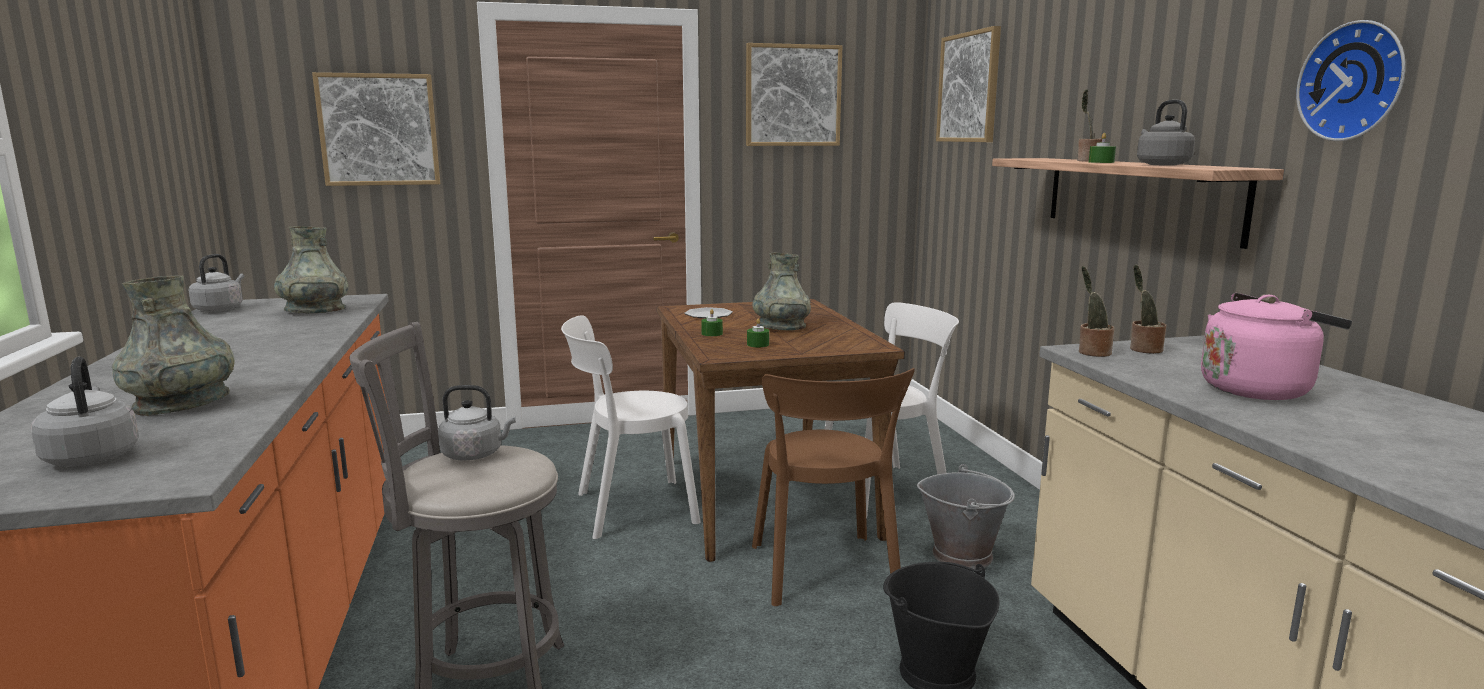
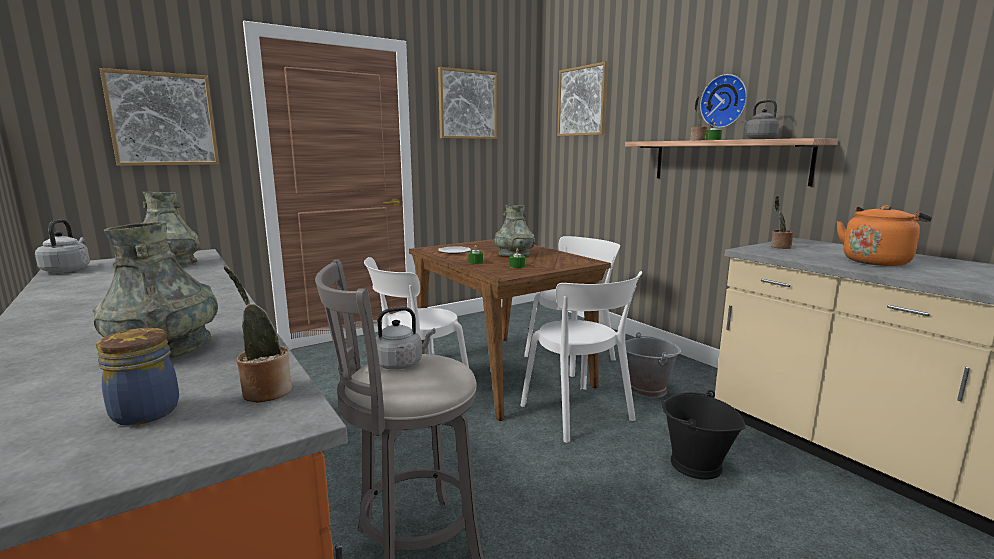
camera: 20 degrees left, 0 degrees up
(92, 456) = (144, 411): grey kettle -> jar
(824, 573) = (579, 414): brown chair -> white chair
(1092, 352) = (759, 250): potted plant -> potted plant (264, 391)
(1259, 389) = (877, 261): pink kettle -> orange kettle
(1355, 82) = (887, 86): wall clock -> wall clock (725, 101)

